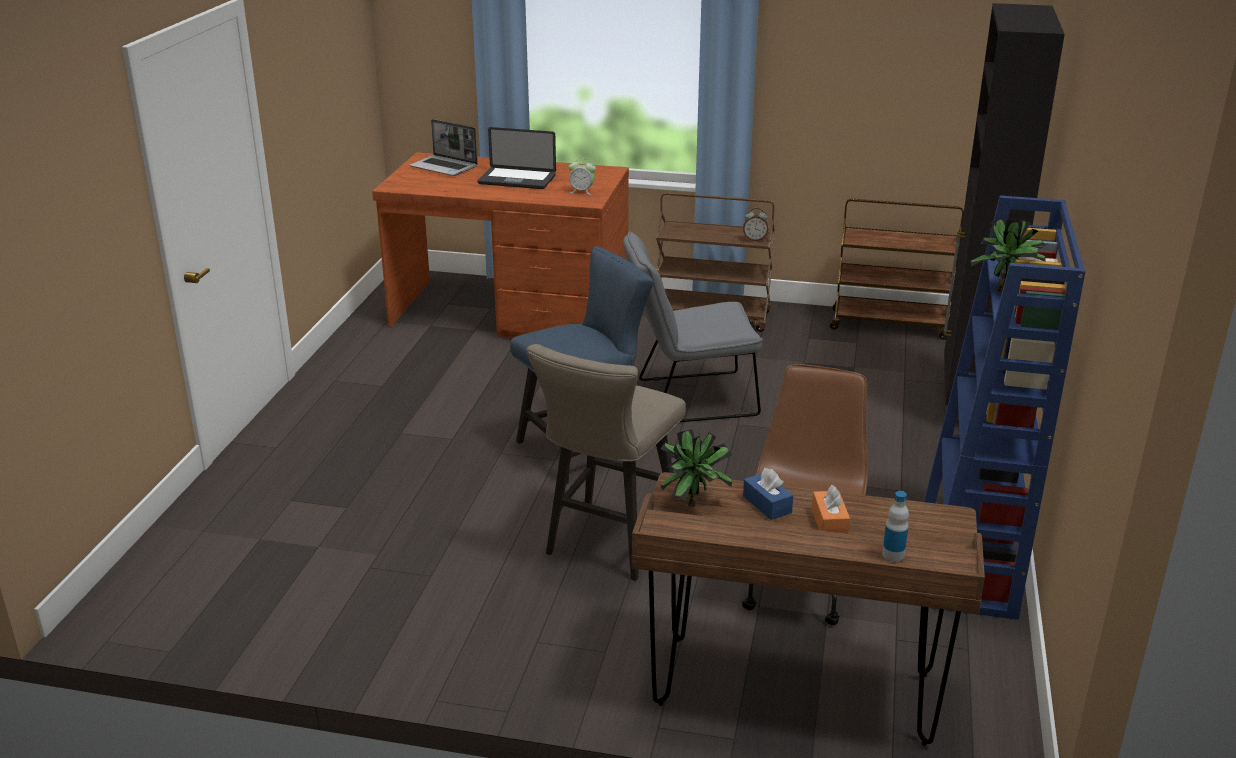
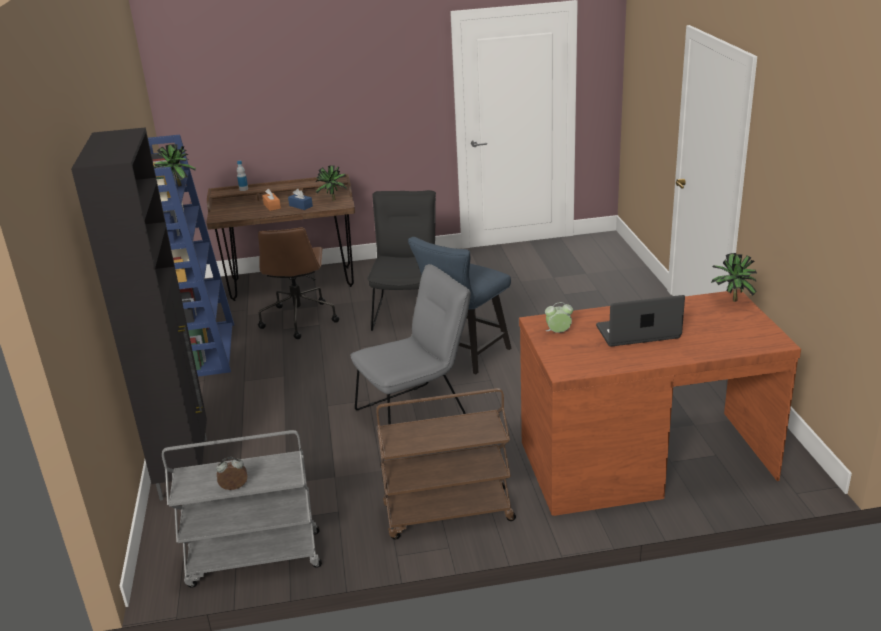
camera: 160 degrees right, 0 degrees up
(399, 184) = (731, 301): none -> potted plant
(445, 167) = (731, 332): laptop -> none
(608, 545) = (408, 311): beige stool -> black chair
(755, 239) = (396, 432): alarm clock -> alarm clock (234, 488)
(890, 324) = (253, 559): brown cart -> grey cart

